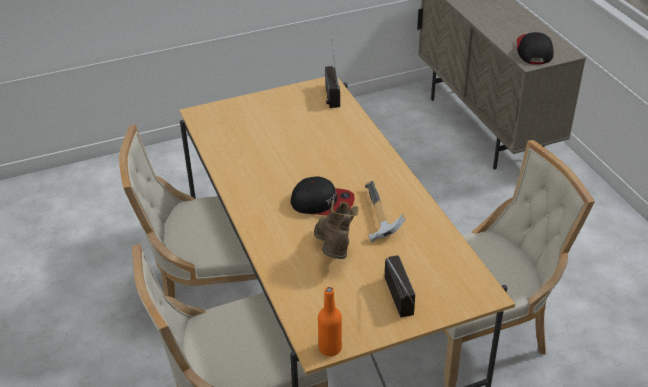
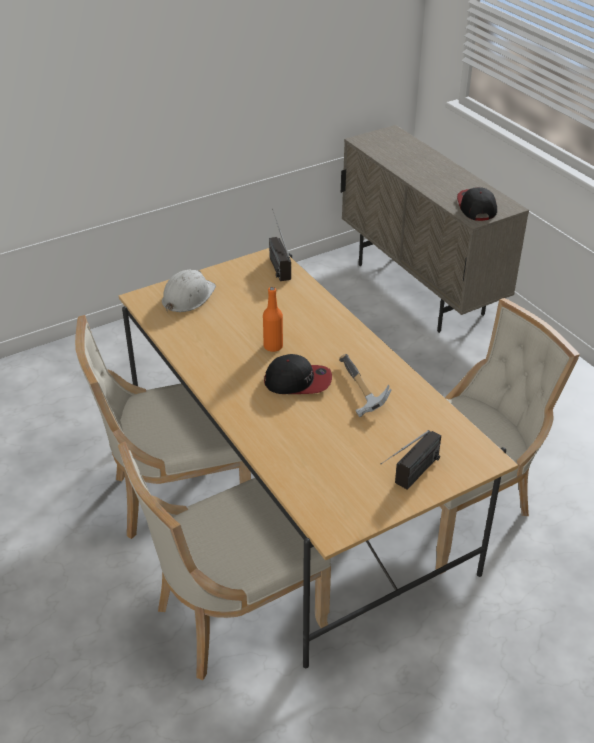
camera: 10 degrees left, 0 degrees up
(241, 115) = (187, 297): none -> white hard hat
(330, 348) = (344, 530): orange bottle -> orange bottle (273, 346)
(334, 251) = (323, 430): brown boot -> none
(405, 306) = (409, 479): radio -> radio turned 60 degrees clockwise

